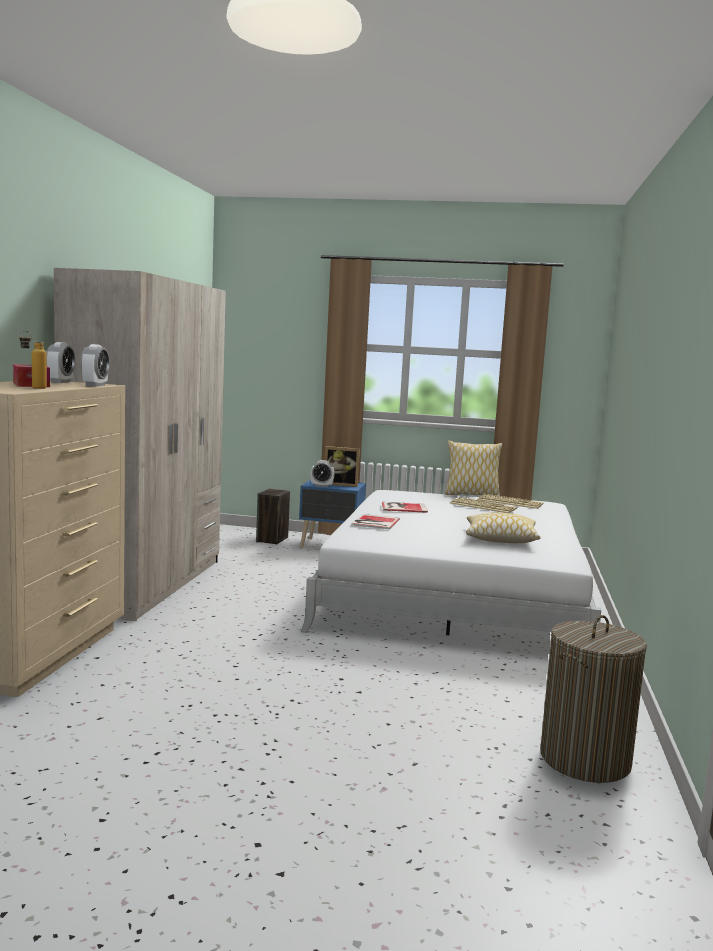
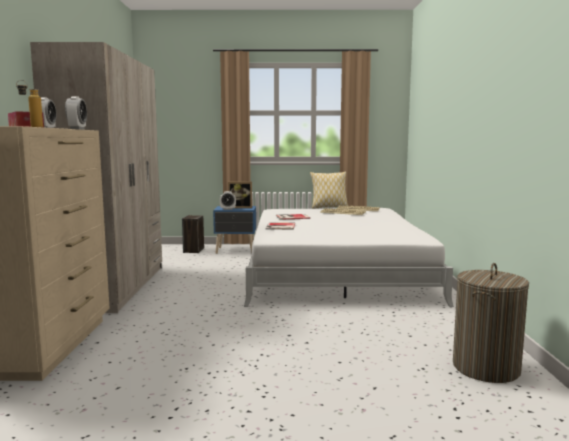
camera: 10 degrees left, 0 degrees up
(500, 539) = (369, 229): pillow -> none

